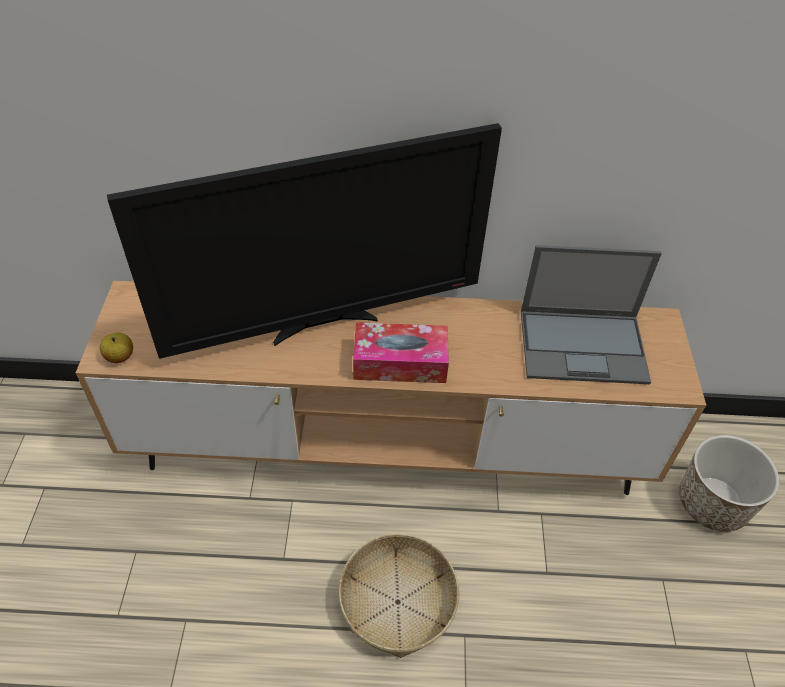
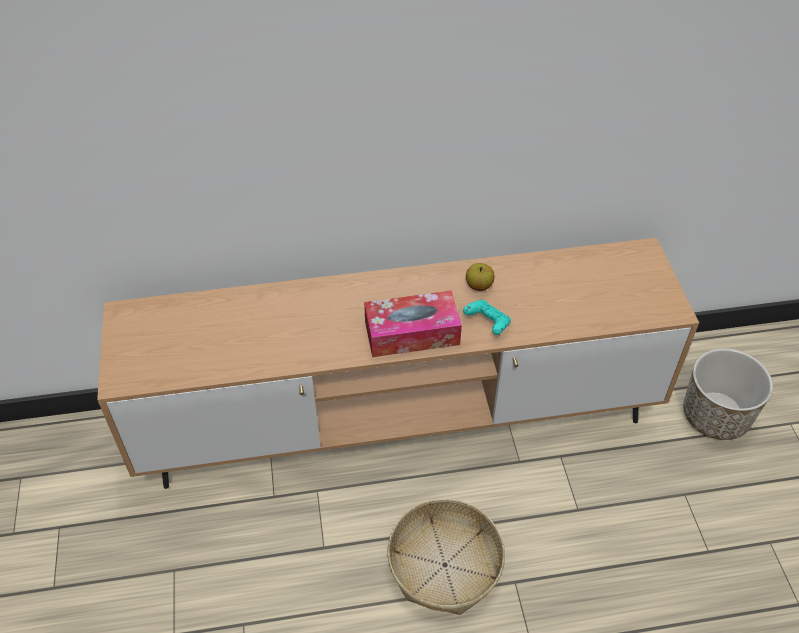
camera: 10 degrees left, 0 degrees up
(120, 357) = (137, 376): apple -> apple (479, 286)
(324, 324) = (329, 309): television -> none
(480, 366) = (487, 323): none -> turquoise game controller
(584, 346) = (578, 287): laptop -> none

